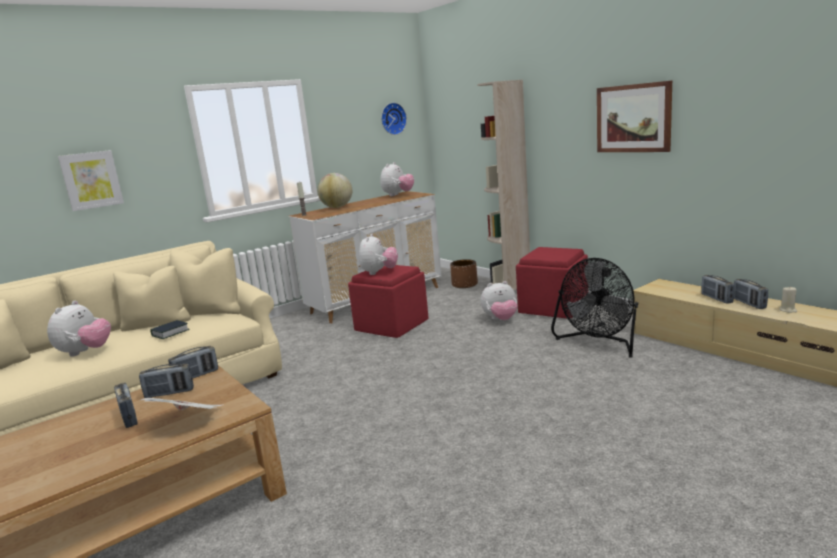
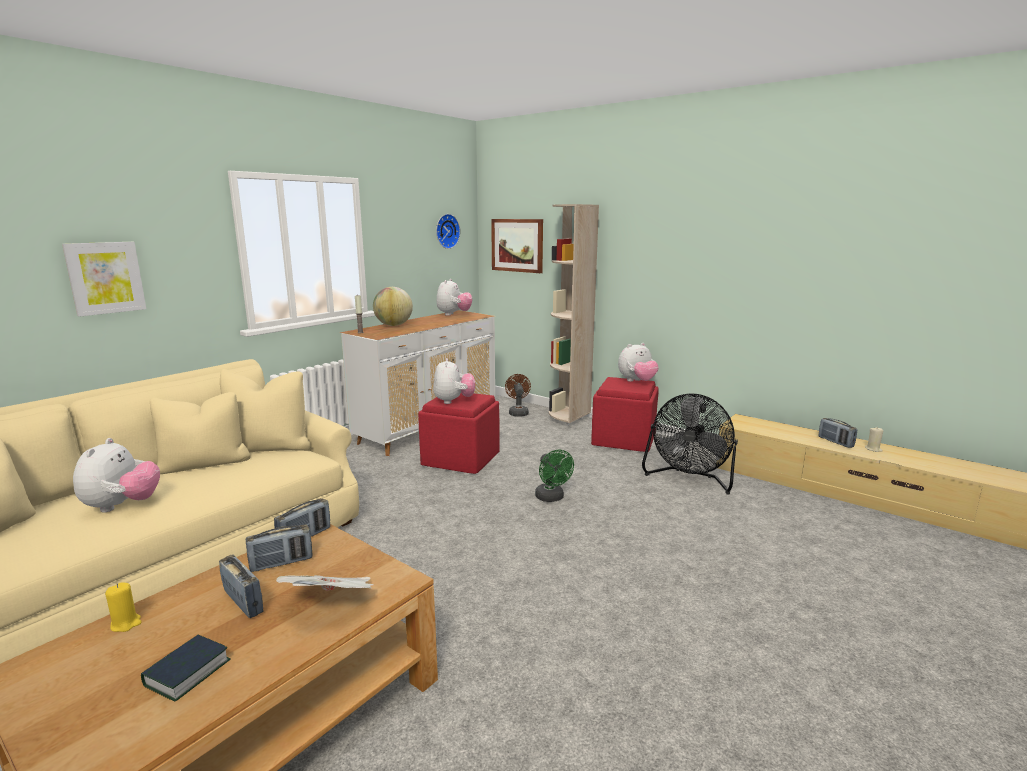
camera: 15 degrees left, 0 degrees up
(49, 427) = (126, 623): none -> yellow candle
(170, 333) = (234, 477): book -> book (187, 673)
(455, 358) = (552, 498): none -> green fan
(464, 284) = (518, 412): brown planter -> brown fan
(500, 319) = (577, 452): plush toy -> plush toy (637, 381)
(633, 118) = (720, 255): picture -> picture (517, 245)
(716, 299) = (803, 436): radio -> none

